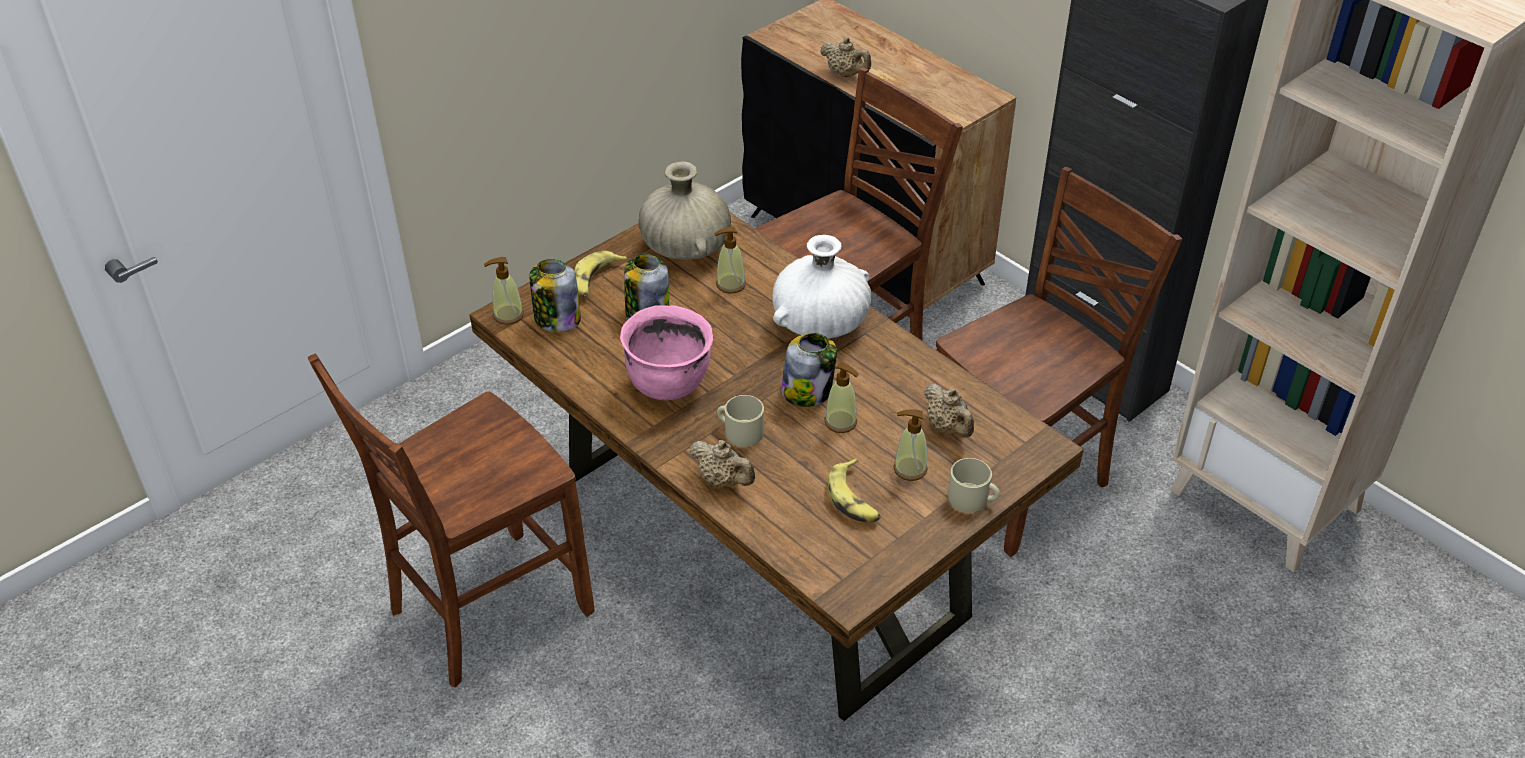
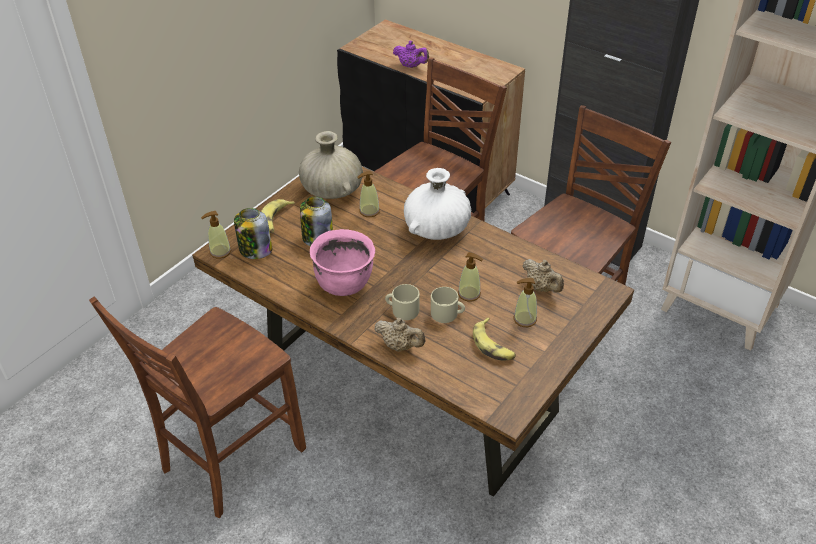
camera: 10 degrees left, 0 degrees up
(807, 391) = (441, 276): jar -> none
(845, 74) = (411, 66): beige teapot -> purple teapot
(973, 499) = (572, 333): beige mug -> beige mug (447, 314)

